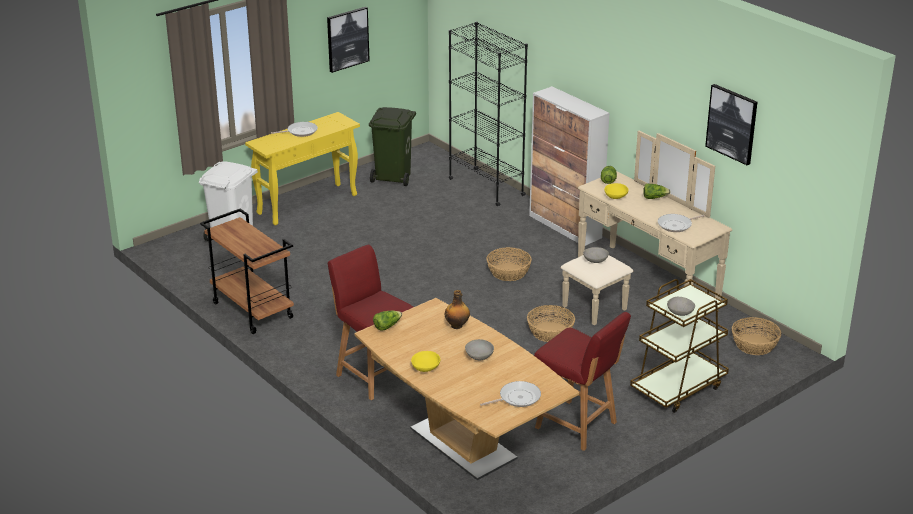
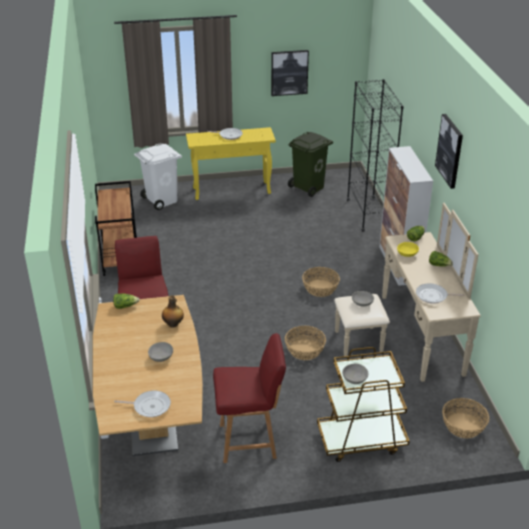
camera: 30 degrees right, 5 degrees up
(426, 368) = (114, 352): yellow bowl -> none
(577, 426) = (249, 441): red chair -> red chair turned 75 degrees counterclockwise
(732, 124) = (495, 220): picture -> picture (450, 150)

